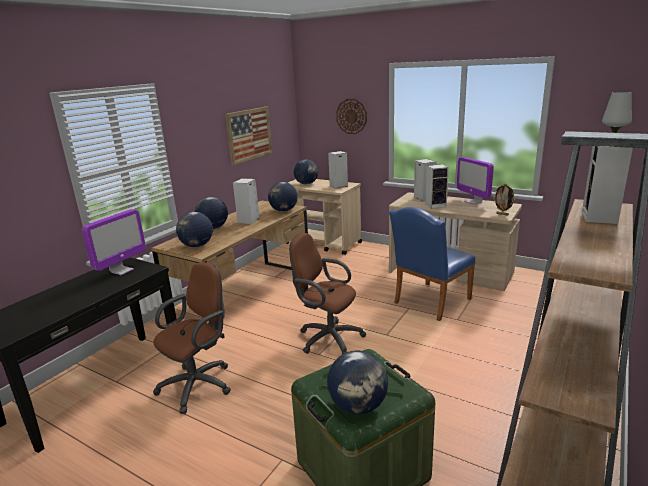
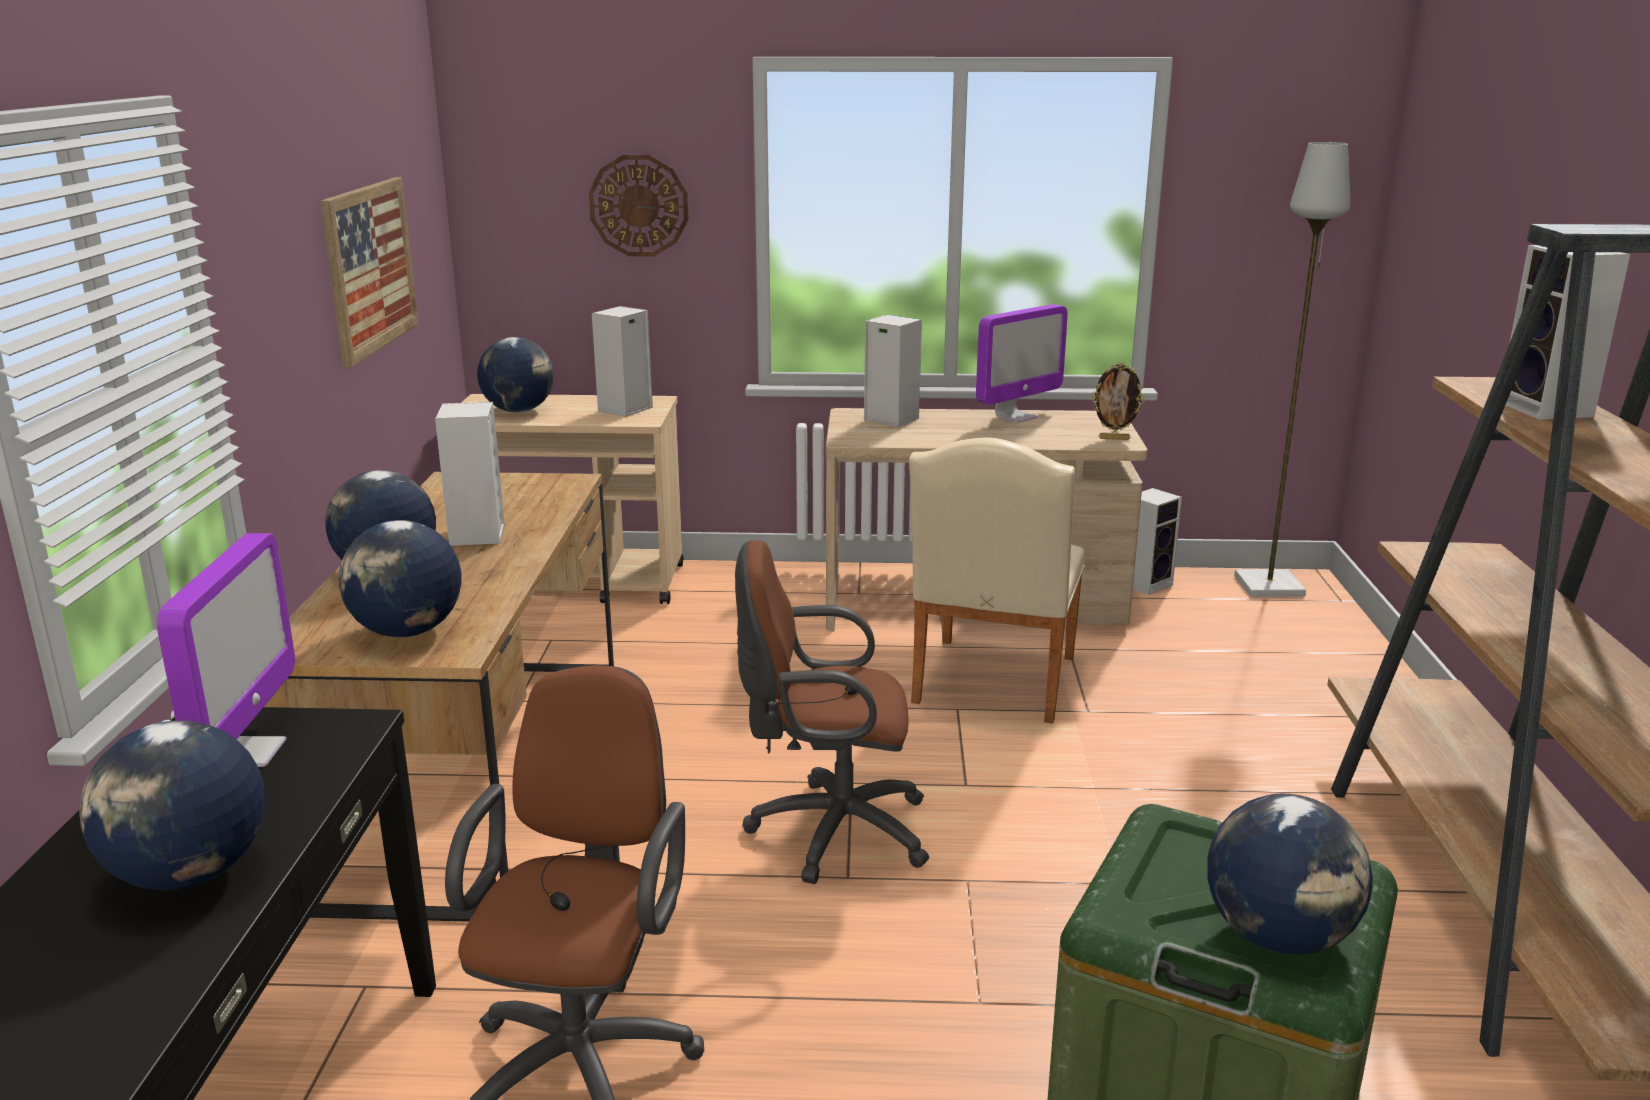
camera: 30 degrees left, 0 degrees up
(284, 211) = (550, 493): globe -> globe (189, 875)
(429, 302) = (991, 685): blue chair -> beige chair
(436, 205) = (943, 433): speaker -> speaker (1146, 583)
(473, 202) = (1016, 417): monitor -> monitor turned 75 degrees counterclockwise

